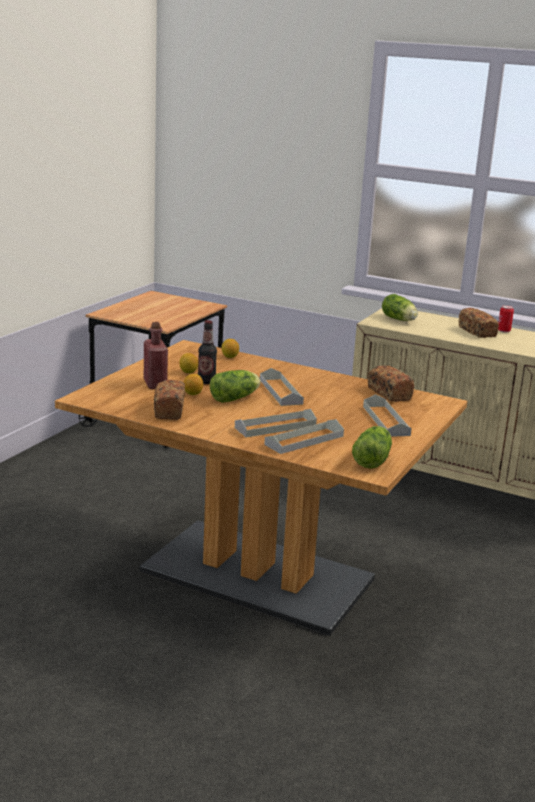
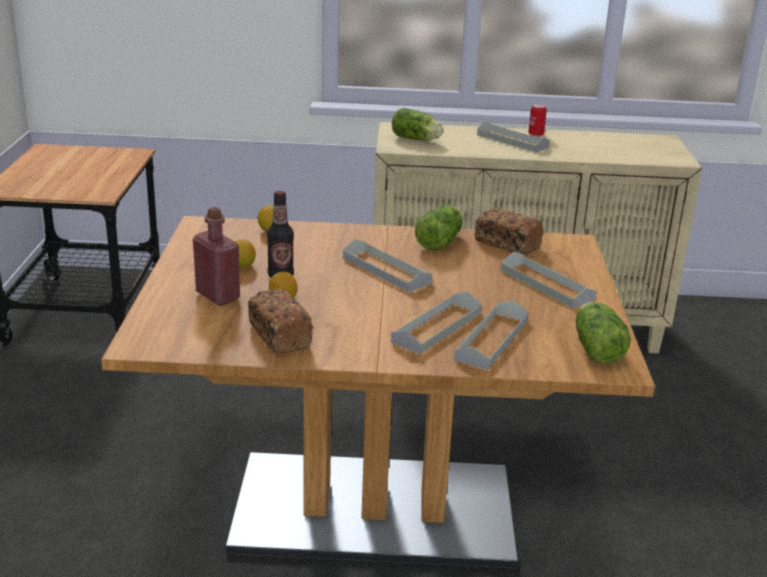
camera: 25 degrees left, 5 degrees up
(236, 398) = (343, 293): lettuce -> lettuce (441, 241)
(477, 332) = (512, 141): bread -> grey tray

